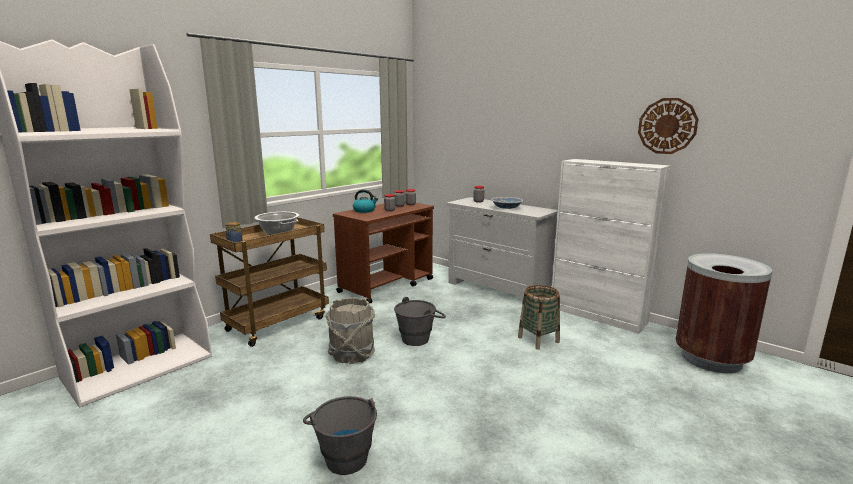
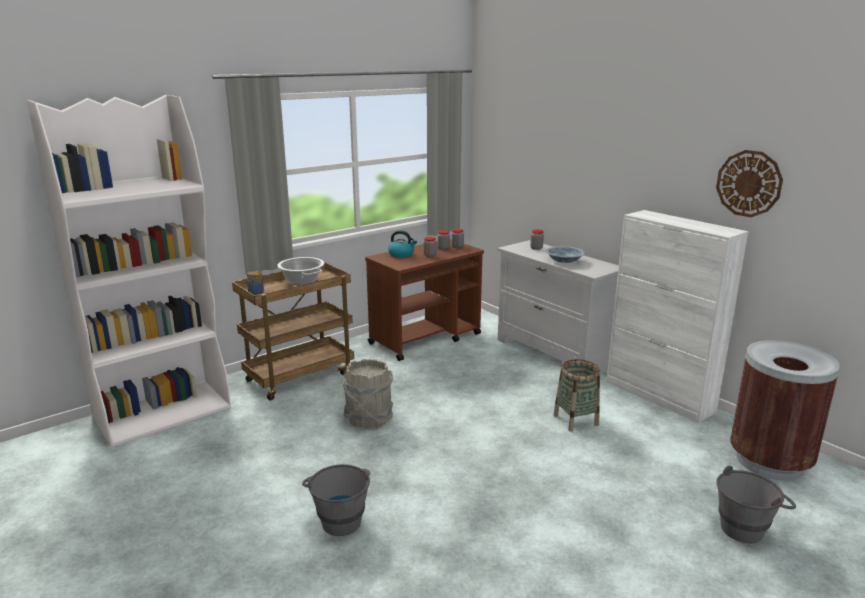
camera: 10 degrees right, 5 degrees up
(420, 337) = (445, 406): grey bucket -> grey bucket (747, 526)

